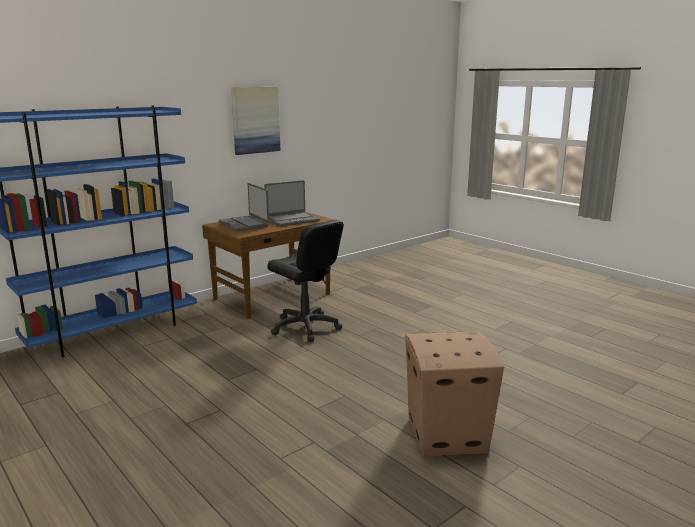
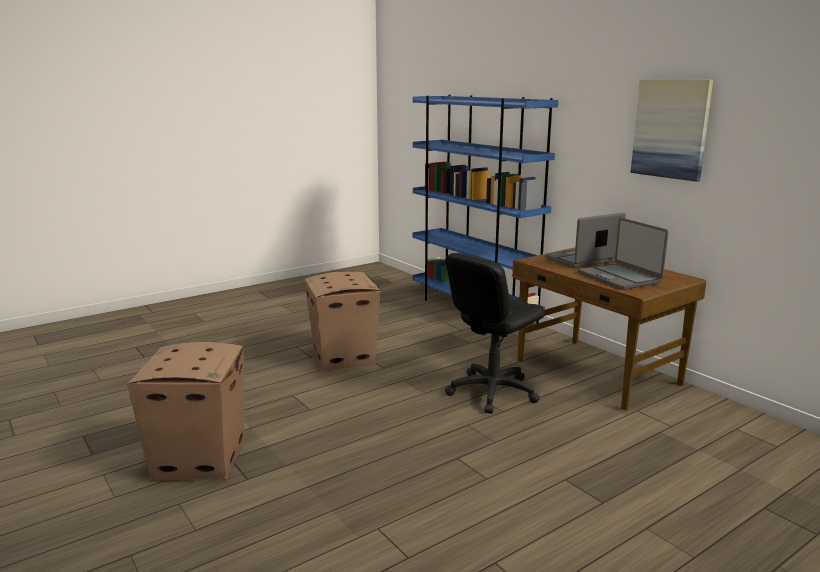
camera: 95 degrees right, 0 degrees up
(226, 391) = (344, 357): none -> cardboard box

